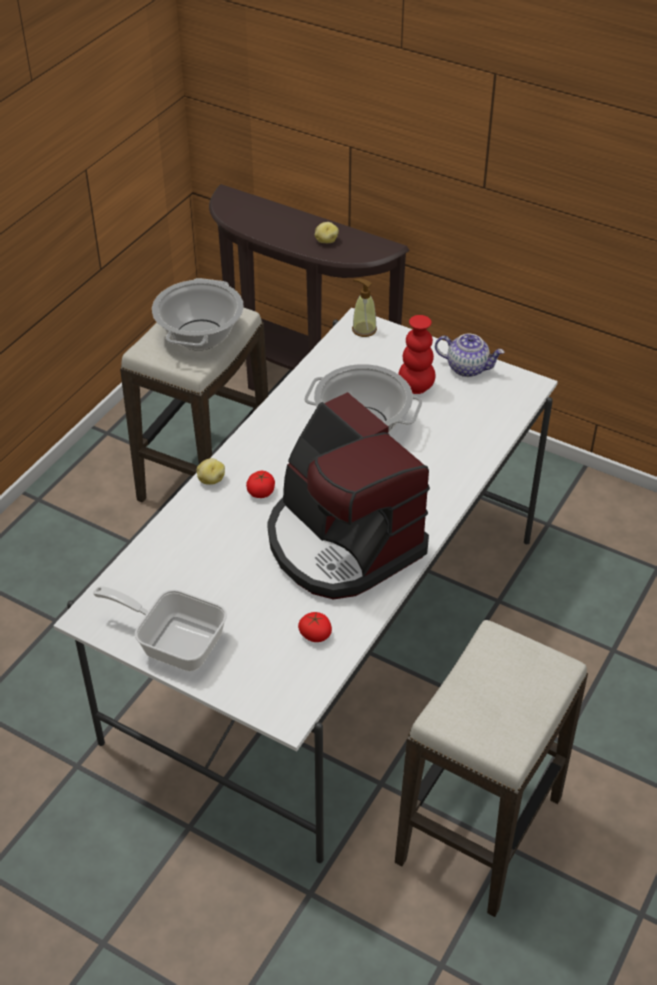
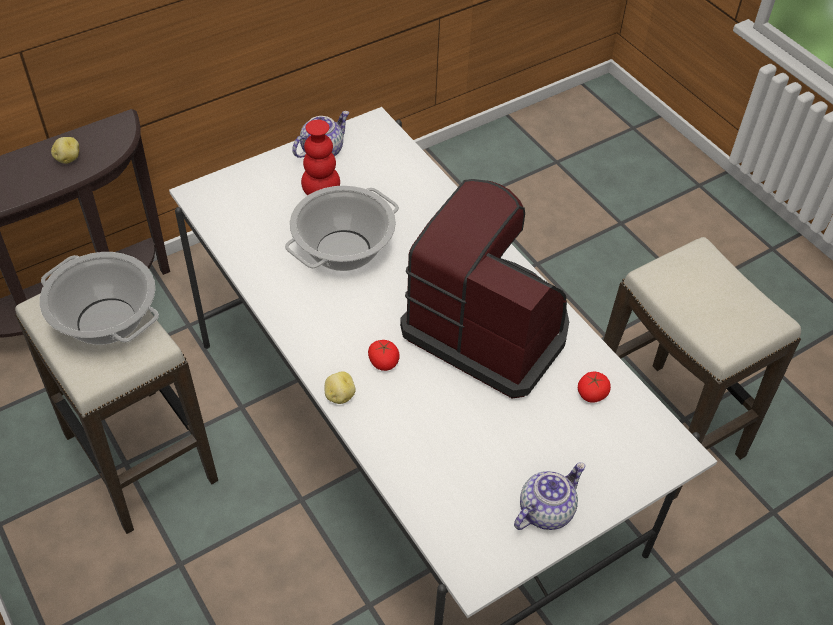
camera: 65 degrees left, 5 degrees up
(173, 641) = (545, 510): frying pan -> teapot
(342, 542) = (488, 328): coffee machine -> coffee machine turned 135 degrees counterclockwise
(364, 329) = (210, 194): soap dispenser -> none

